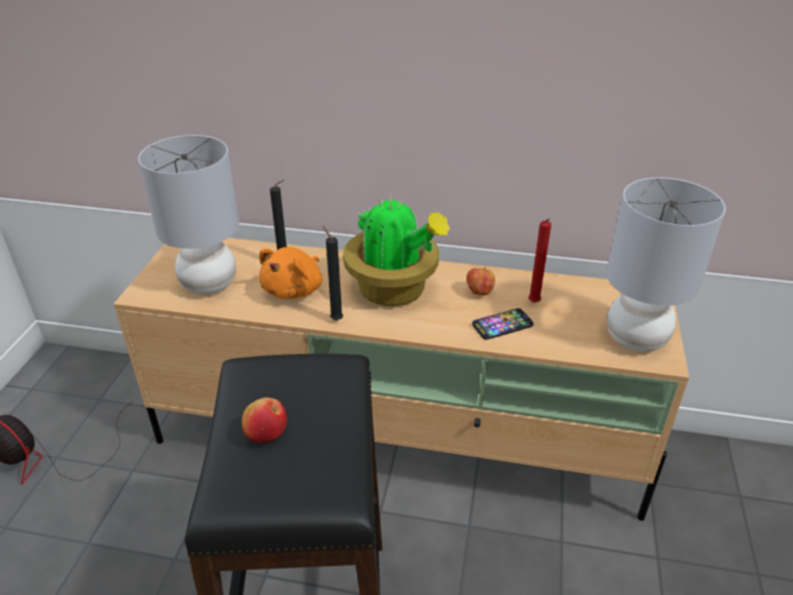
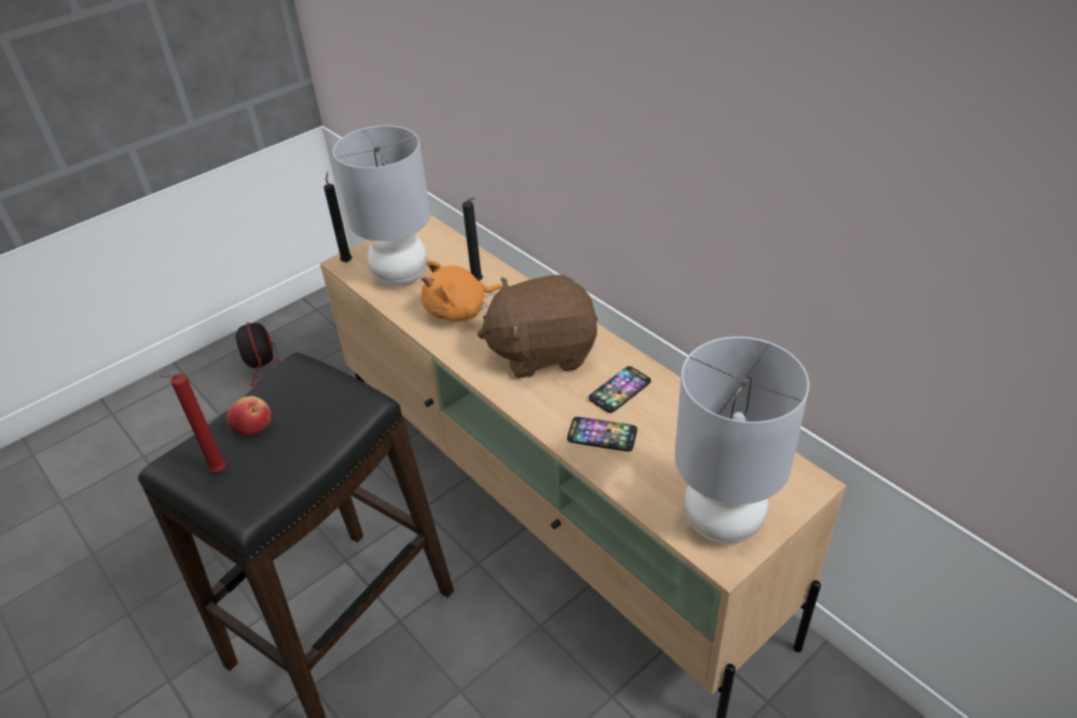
camera: 40 degrees right, 5 degrees up
(335, 319) = (462, 355): black candle -> black candle (347, 261)
(394, 291) = (542, 351): potted plant -> brown plush toy
(479, 292) = (620, 390): apple -> phone
(534, 304) = (660, 429): red candle -> red candle (216, 472)

